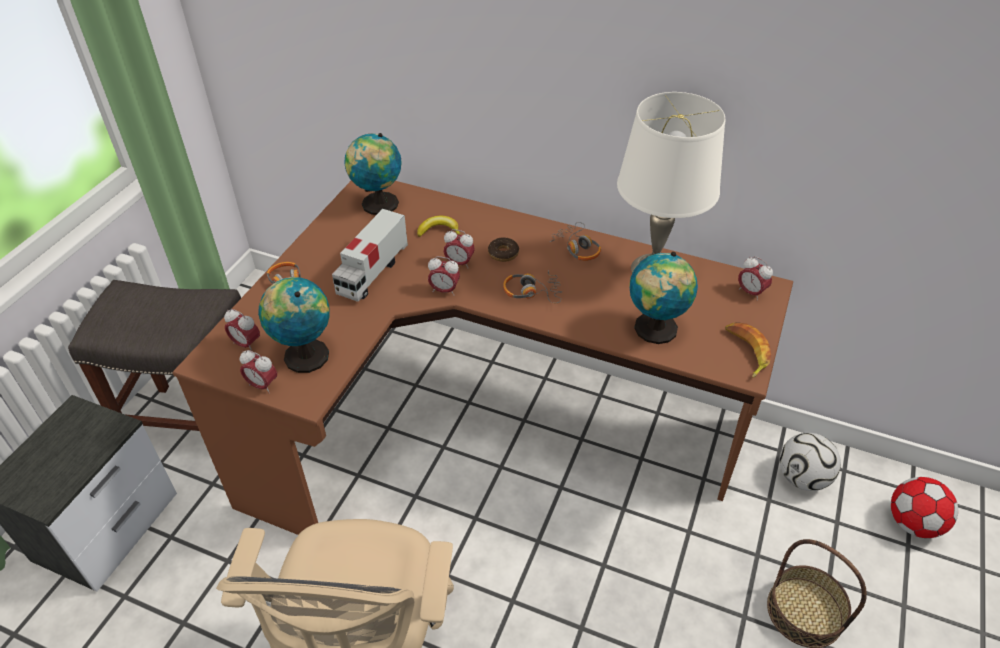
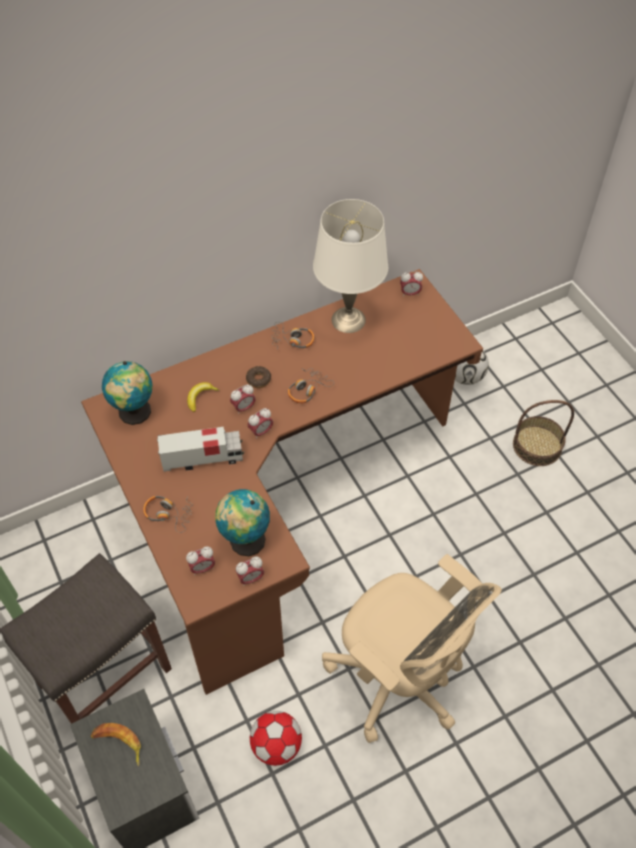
camera: 50 degrees left, 10 degrees up
(372, 272) = (203, 459): toy truck -> toy truck turned 75 degrees counterclockwise
(654, 330) = (395, 357): globe -> none
(745, 352) = (448, 331): banana -> banana (118, 744)
(913, 523) = (532, 355): football -> football (276, 745)

